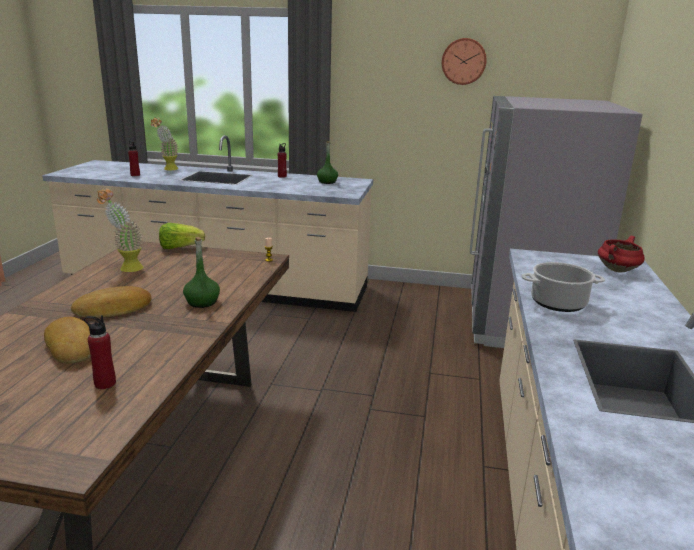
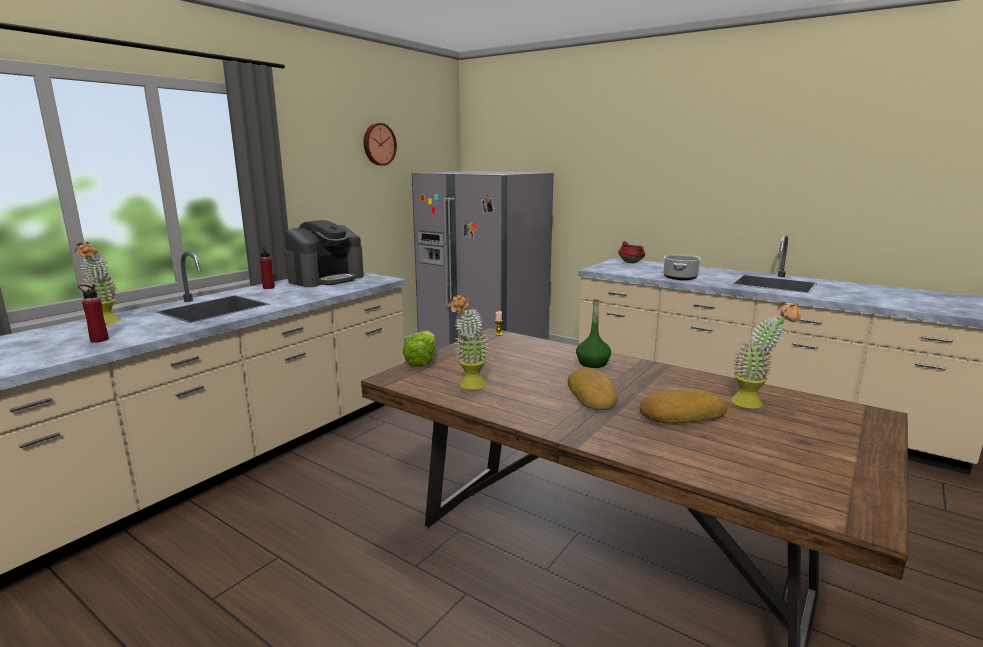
camera: 65 degrees left, 5 degrees down
(105, 383) = (755, 403): red bottle -> potted plant
(327, 182) = (326, 279): green bottle -> coffee machine

